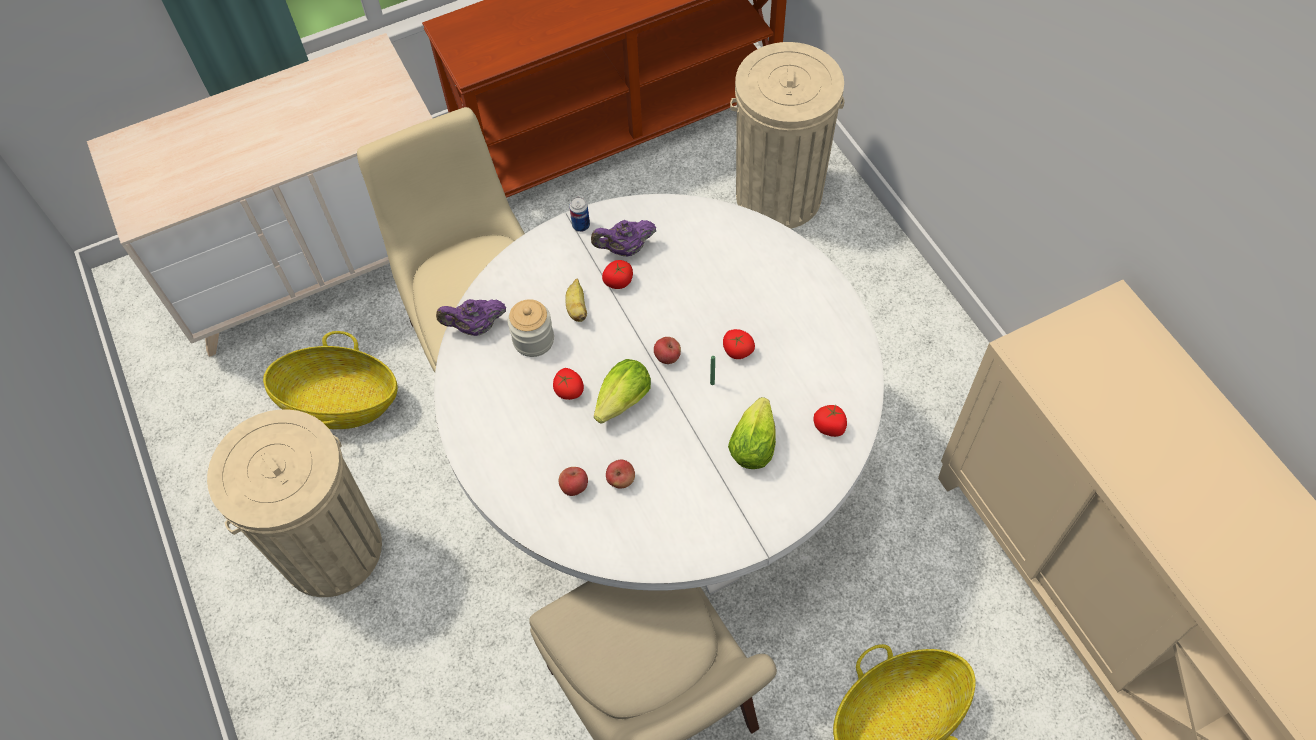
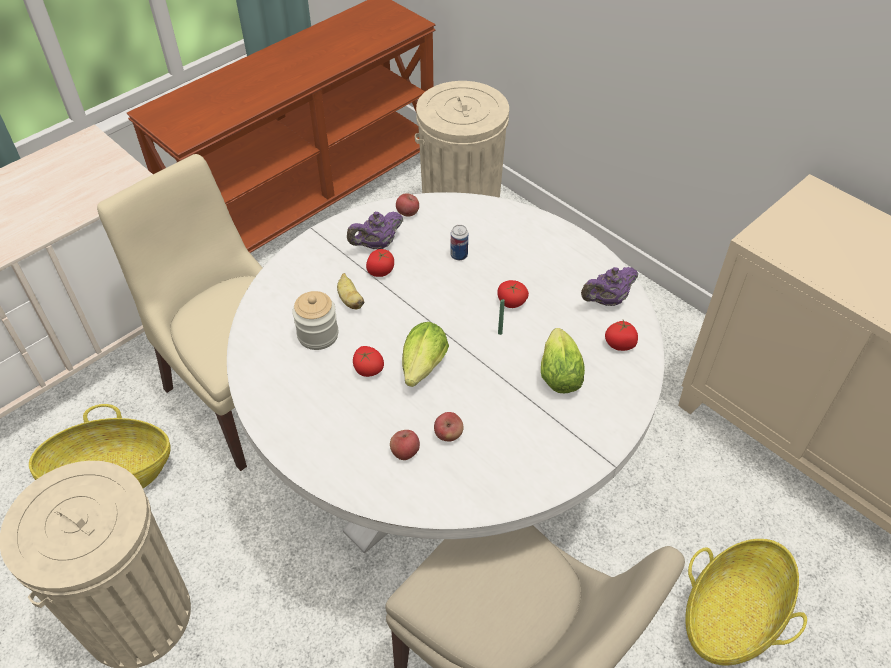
camera: 20 degrees left, 10 degrees down
(475, 327) = (257, 336): purple teapot -> purple teapot (607, 300)
(581, 225) = (329, 234): can -> can (459, 255)
(667, 357) = (450, 321): apple -> apple (407, 213)

